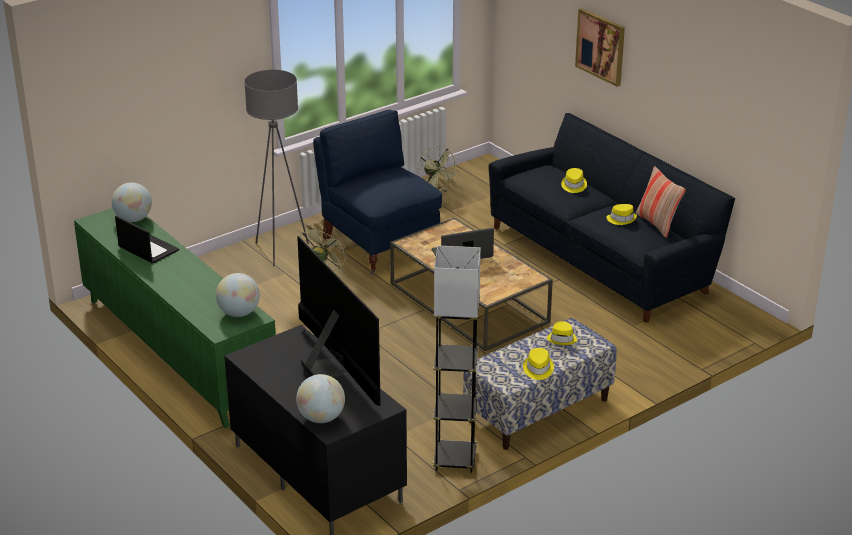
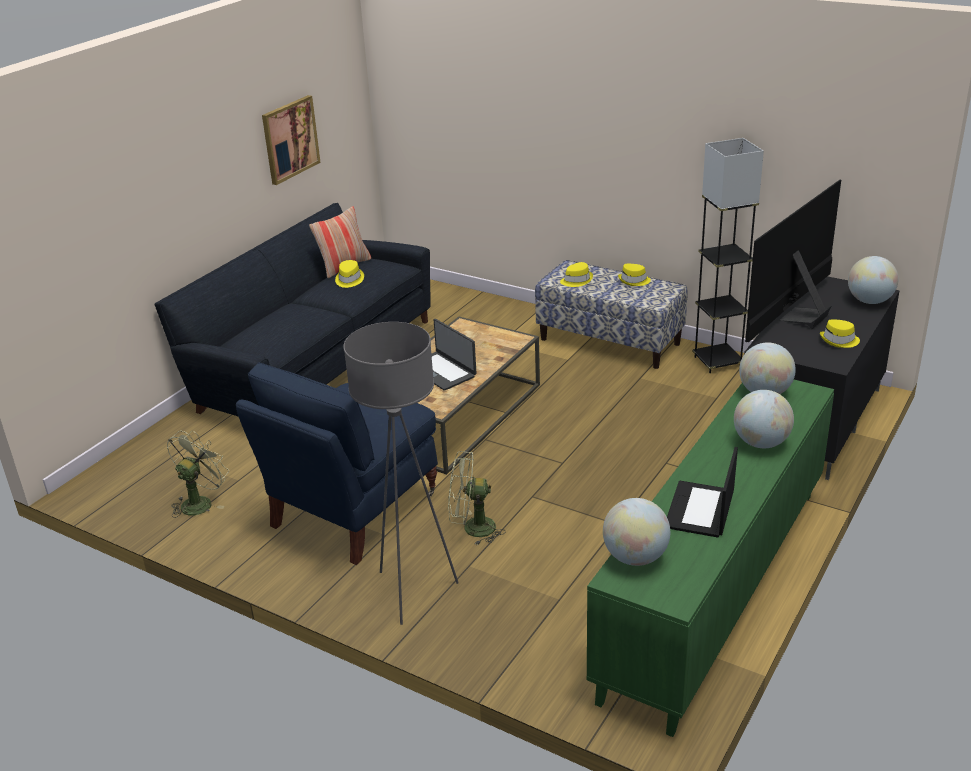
camera: 110 degrees left, 0 degrees up
(185, 290) = (761, 443): none -> globe
(573, 185) = (283, 315): yellow hat -> yellow hat (839, 340)
(601, 46) = (166, 184): picture -> picture (290, 139)

